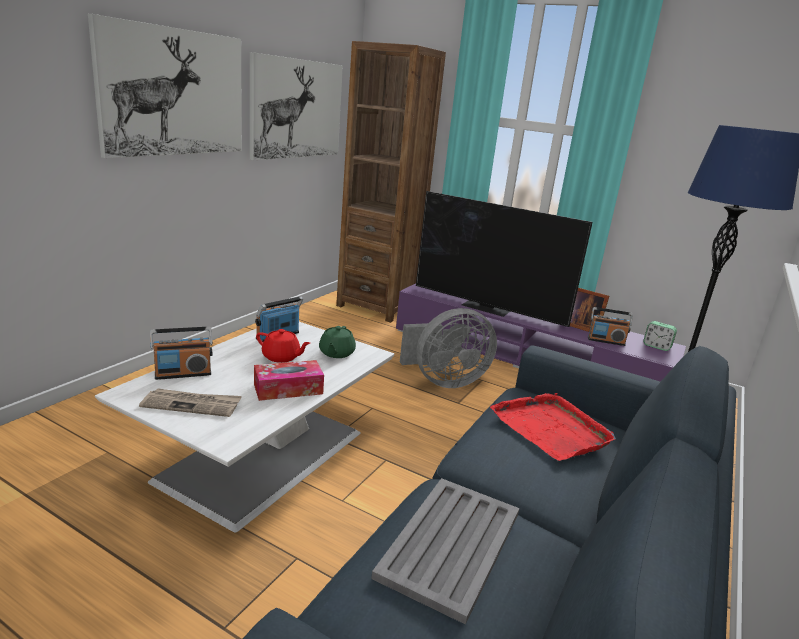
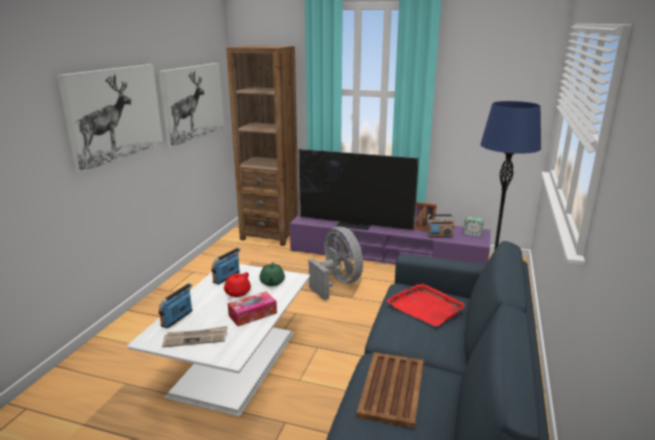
camera: 10 degrees left, 0 degrees up
(183, 374) = (177, 318): radio -> radio turned 150 degrees clockwise
(281, 357) = (237, 292): red teapot -> red teapot turned 105 degrees clockwise
(444, 381) = (337, 283): grey fan -> grey fan turned 90 degrees counterclockwise
(452, 543) = (392, 388): grey tray -> brown tray

